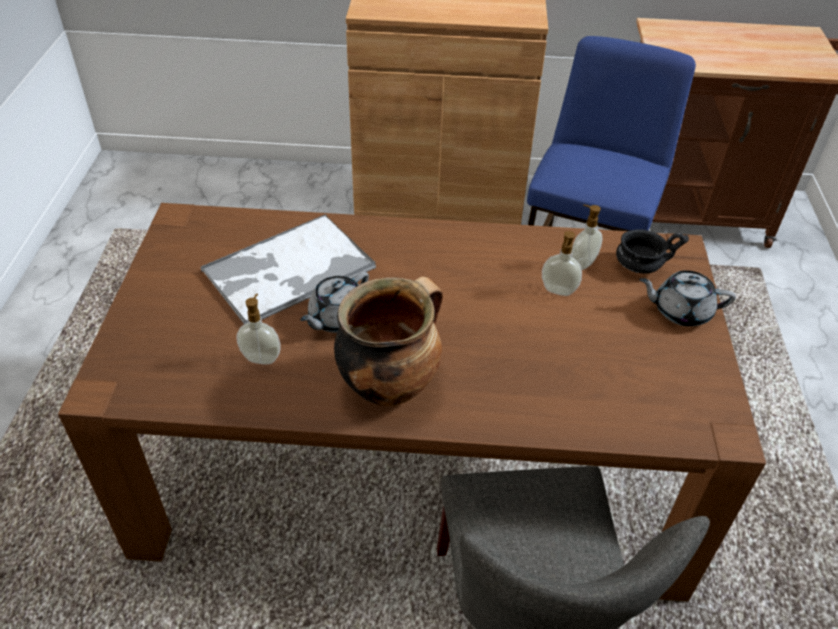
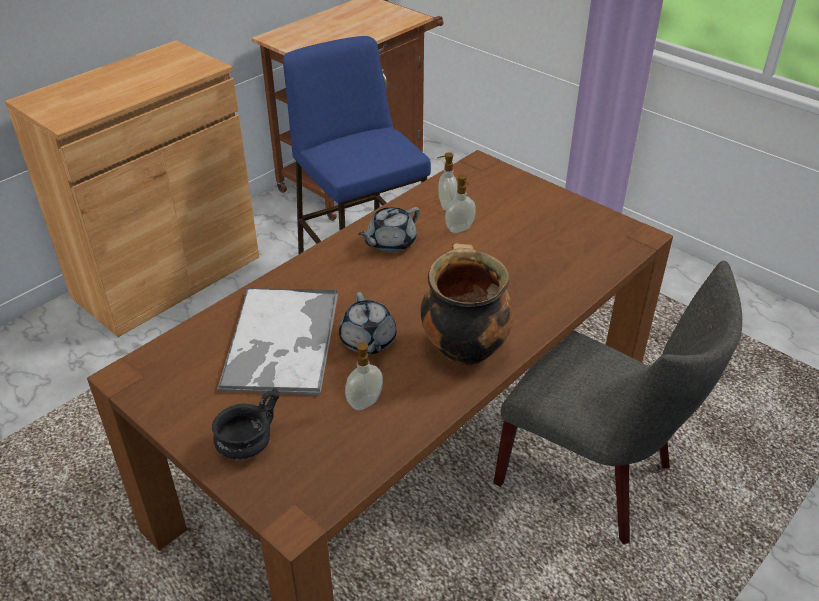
camera: 50 degrees left, 5 degrees down
(639, 266) = (476, 186): black bowl -> black bowl (246, 445)
(680, 311) = (531, 195): grey teapot -> grey teapot (390, 243)

